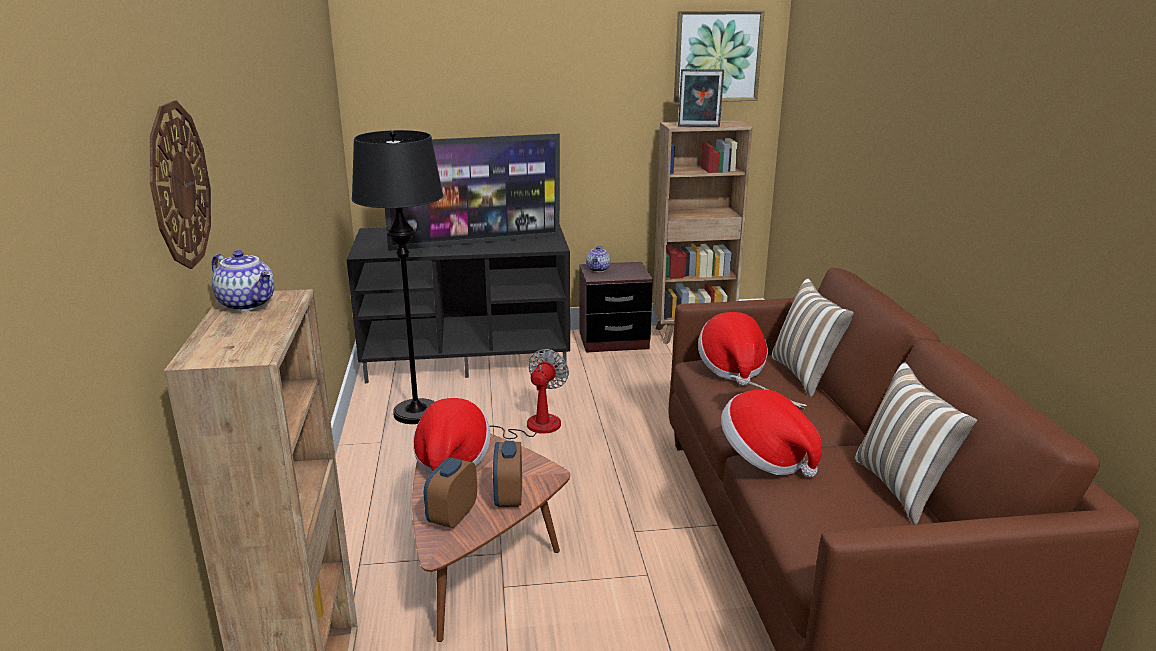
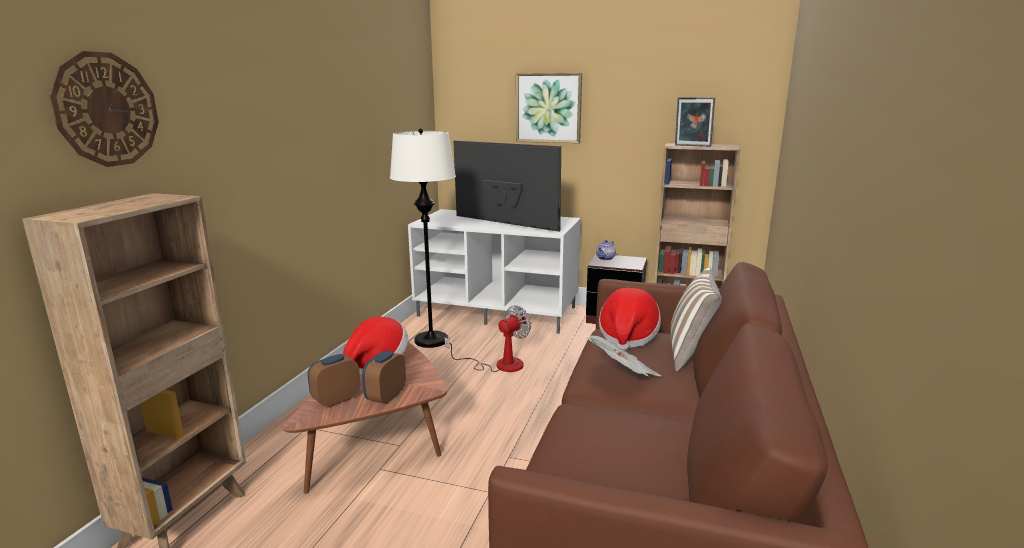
camera: 25 degrees right, 5 degrees down
(248, 304) = (148, 198): teapot -> none
(416, 412) = (431, 340): black floor lamp -> white floor lamp
(468, 356) = (498, 311): black tv stand -> white tv stand
(476, 243) = (503, 224): television -> television turned 150 degrees counterclockwise
(717, 56) = (721, 90): picture -> picture (548, 108)
(765, 457) = (578, 408): hat -> none
(902, 488) = (684, 464): pillow -> none

